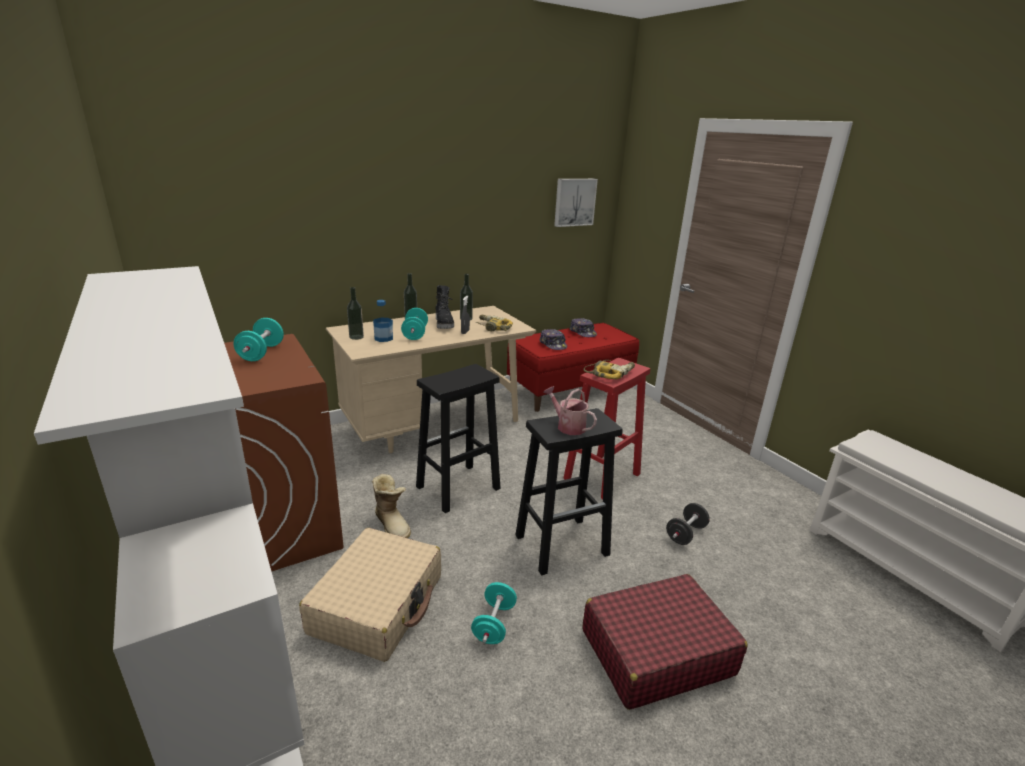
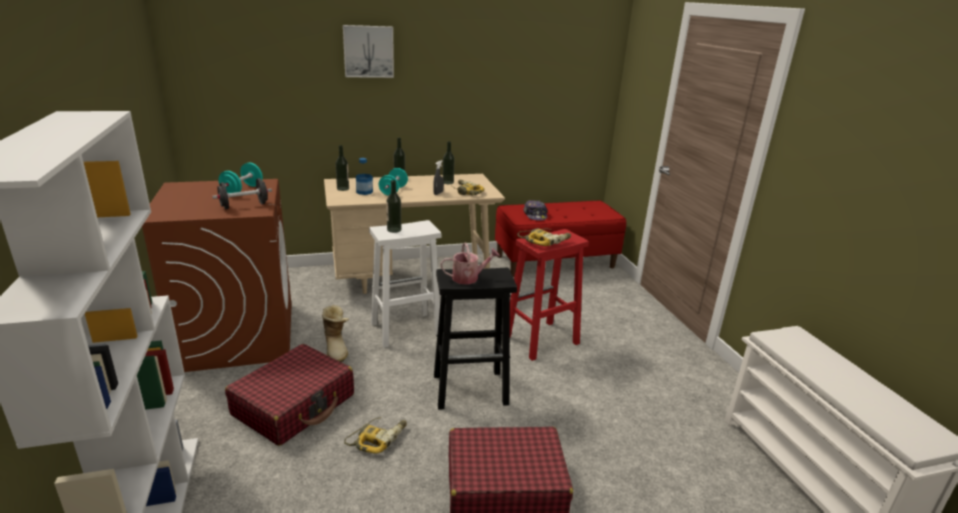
camera: 15 degrees right, 0 degrees up
(378, 604) = (294, 405): beige suitcase -> red suitcase
(444, 324) = (425, 185): black boot -> none
(447, 380) = (394, 230): none -> bottle
(457, 488) = (404, 330): black stool -> white stool
(494, 624) = (377, 438): turquoise dumbbell -> power drill
(568, 426) = (469, 278): watering can -> watering can turned 105 degrees clockwise
(574, 202) = (570, 80): picture -> picture (368, 51)
(583, 332) = (572, 207): cap -> none
(685, 534) = (592, 401): black dumbbell -> black dumbbell (244, 206)

